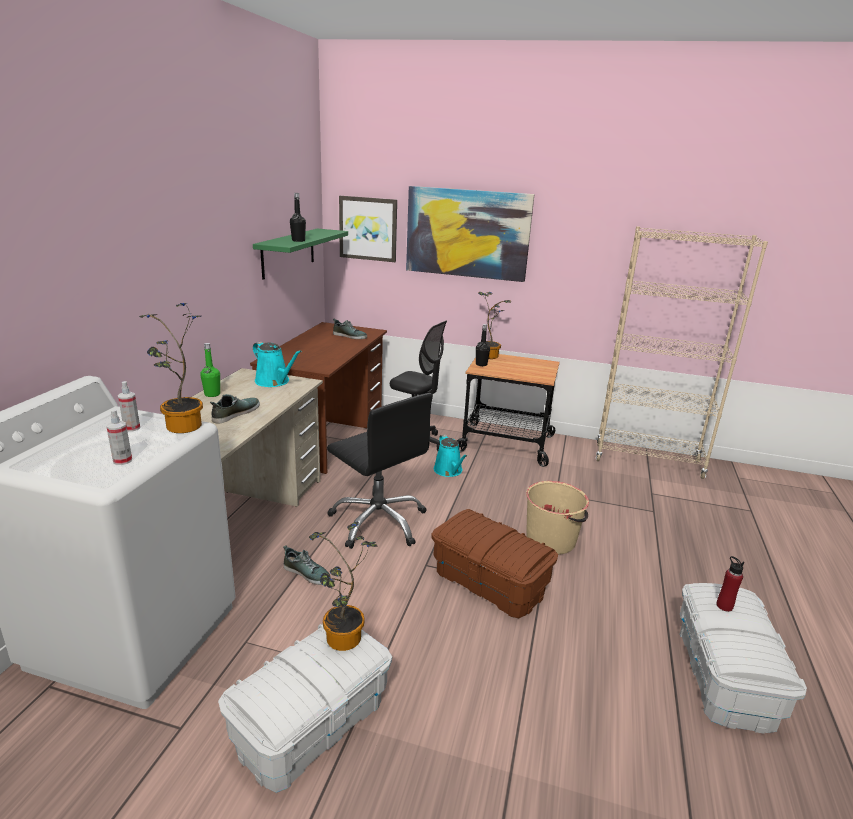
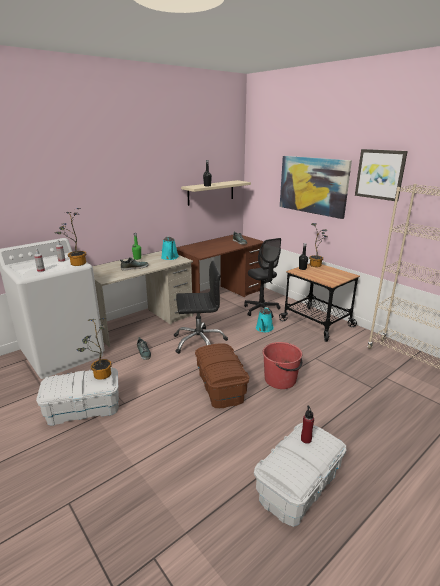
camera: 35 degrees right, 0 degrees up
(288, 252) = (211, 192): green shelf -> beige shelf
(368, 228) = (264, 181): picture -> picture (380, 174)
(378, 521) = (199, 342): black office chair -> black office chair turned 90 degrees counterclockwise
(551, 540) = (280, 380): beige bucket -> red bucket

